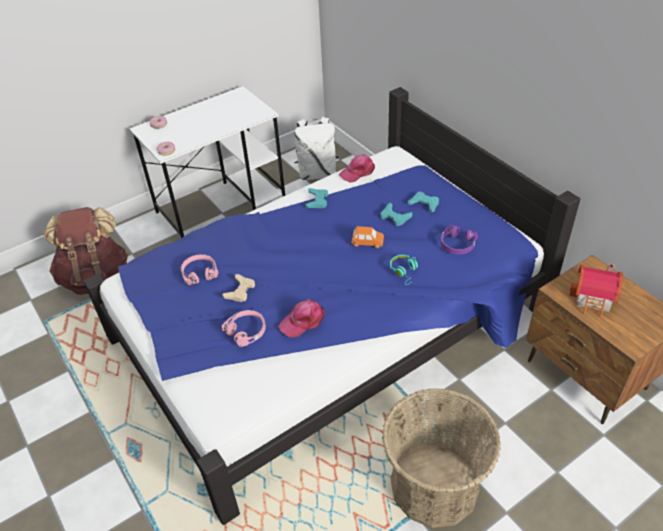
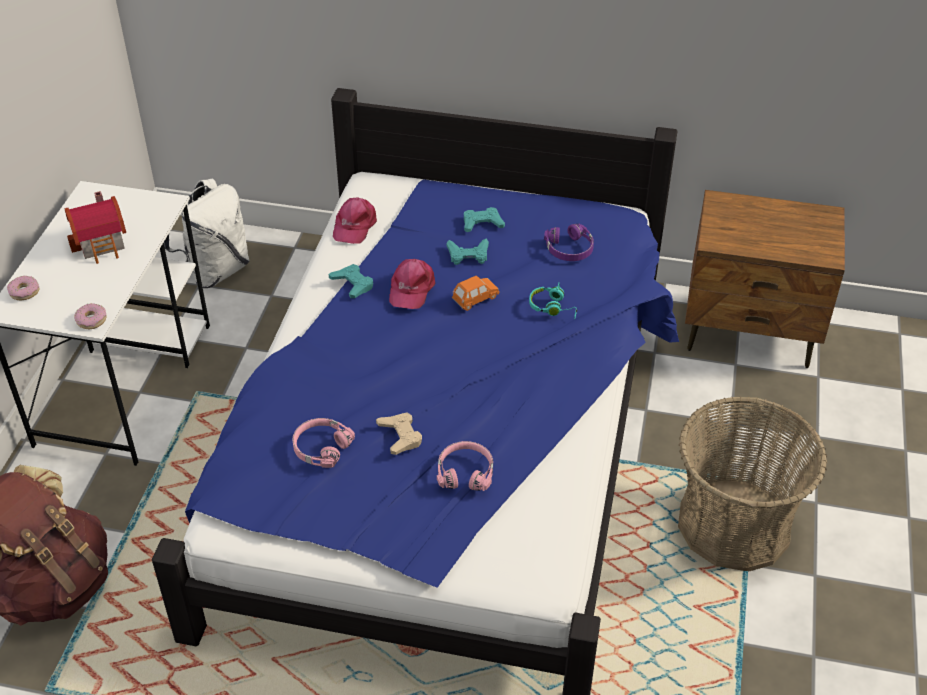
camera: 45 degrees left, 0 degrees up
(303, 321) = (512, 422): pink cap -> pink cap (411, 288)
(594, 300) = (754, 233): toy house -> toy house (103, 244)

